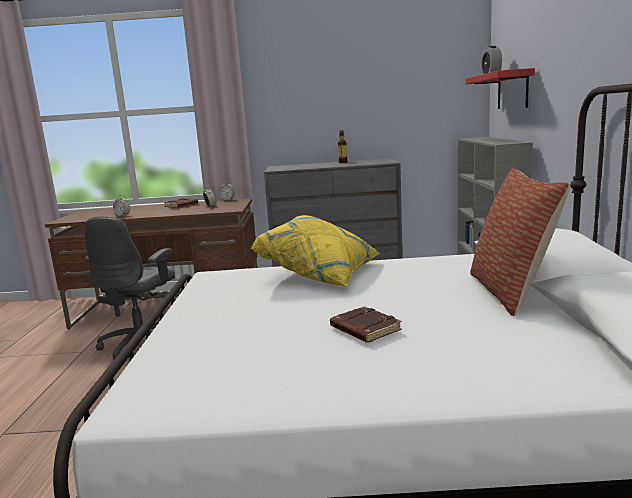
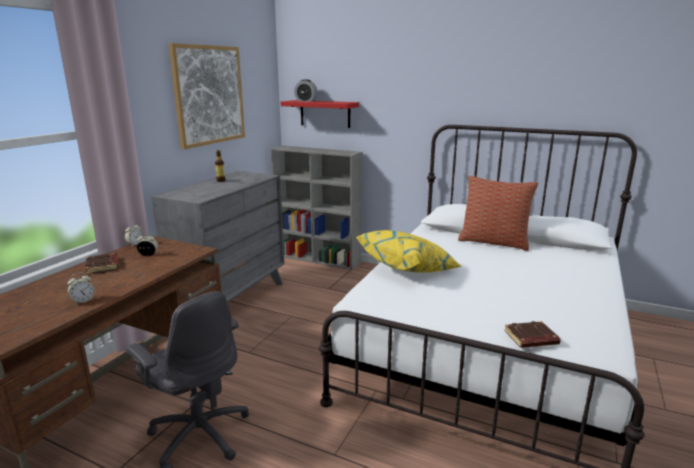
camera: 65 degrees left, 5 degrees up
(357, 74) = (209, 95): none -> picture
(364, 329) = (524, 280): brown book -> brown book (531, 339)

